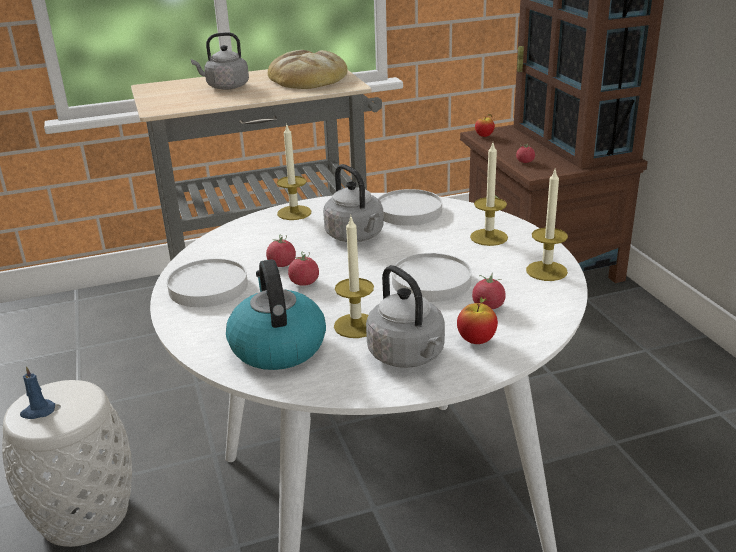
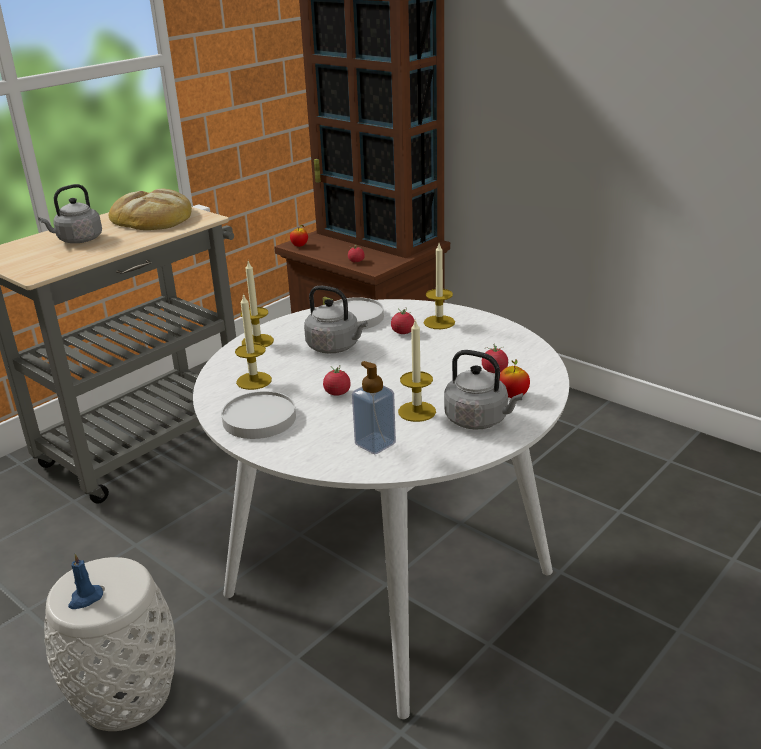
camera: 30 degrees left, 0 degrees up
(277, 346) = (375, 444): kettle -> soap dispenser
(282, 264) = (300, 384): tomato -> tomato (403, 332)
(432, 281) = (435, 365): white plate -> none
(546, 271) = (506, 336): candle -> candle (254, 381)

